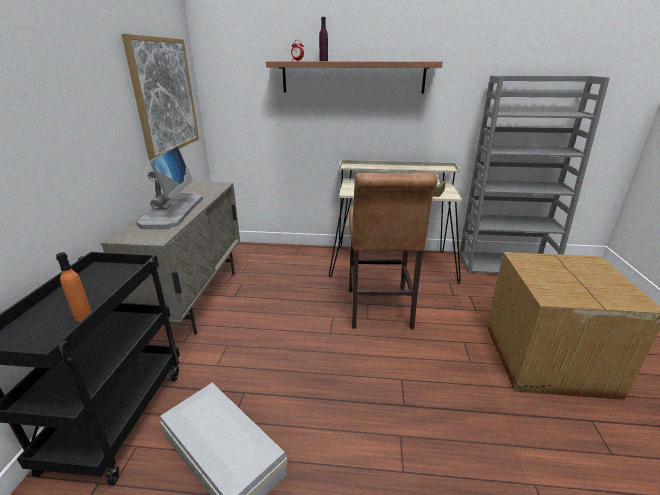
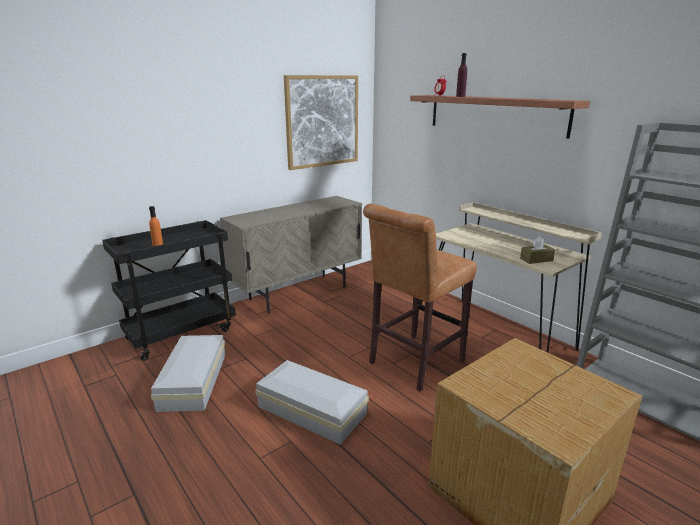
camera: 45 degrees right, 5 degrees down
(173, 210) = (286, 211): monitor -> none
(371, 396) = (311, 409): none -> white storage box

